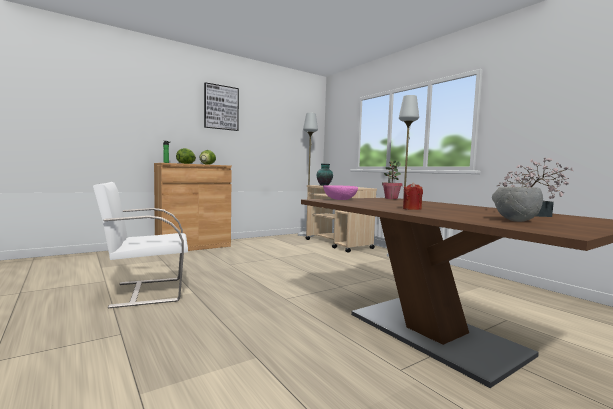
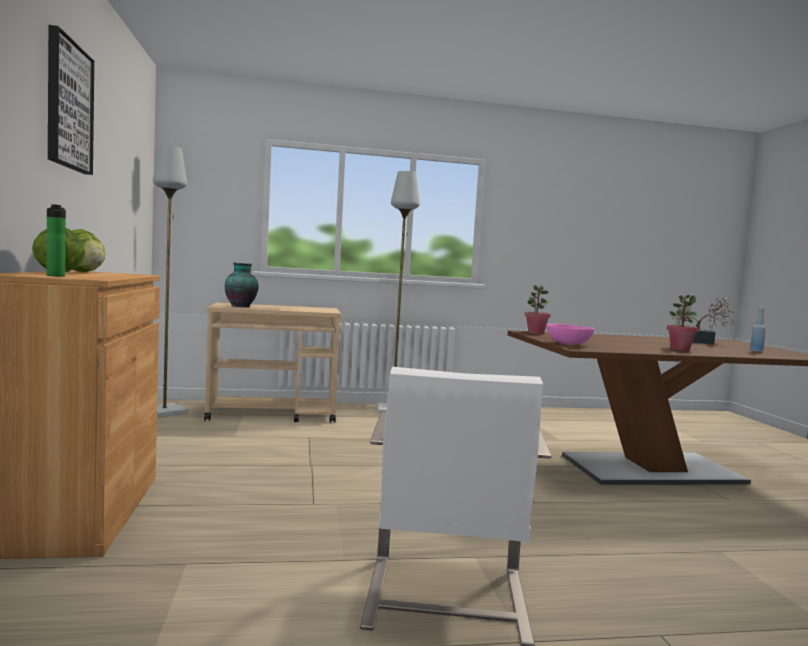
camera: 65 degrees left, 0 degrees up
(412, 209) = (679, 349): red candle -> potted plant
(515, 221) = (756, 351): grey bowl -> blue bottle

